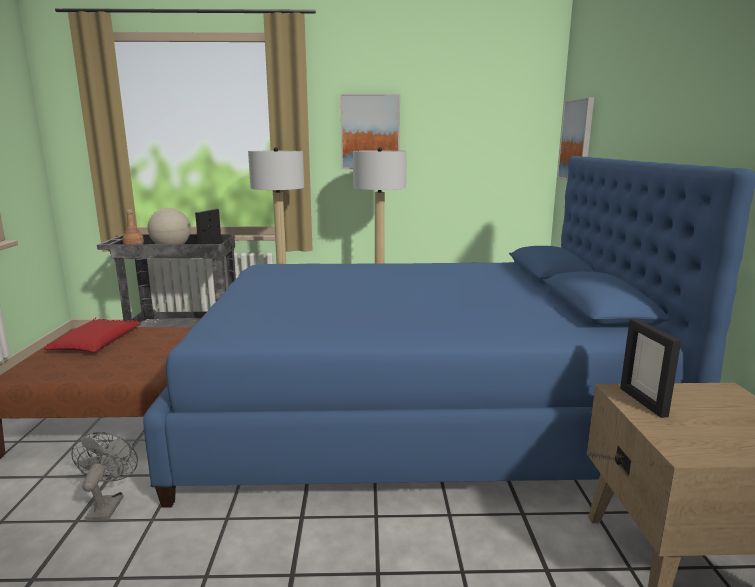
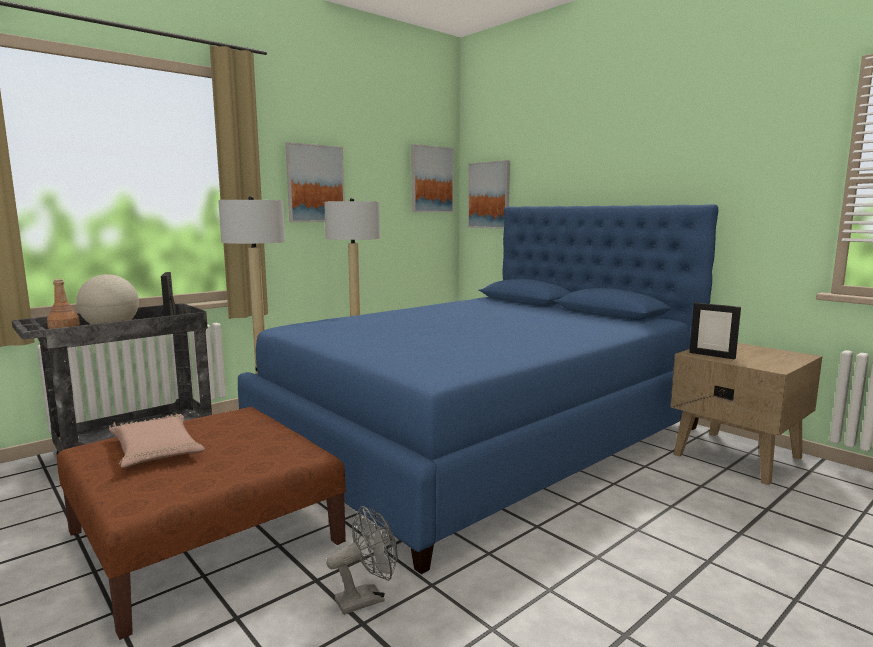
camera: 40 degrees left, 5 degrees down
(96, 341) = (155, 448): red pillow -> beige pillow
(107, 505) = (367, 598): grey fan -> grey fan turned 105 degrees clockwise
(517, 122) = (431, 179): none -> picture

